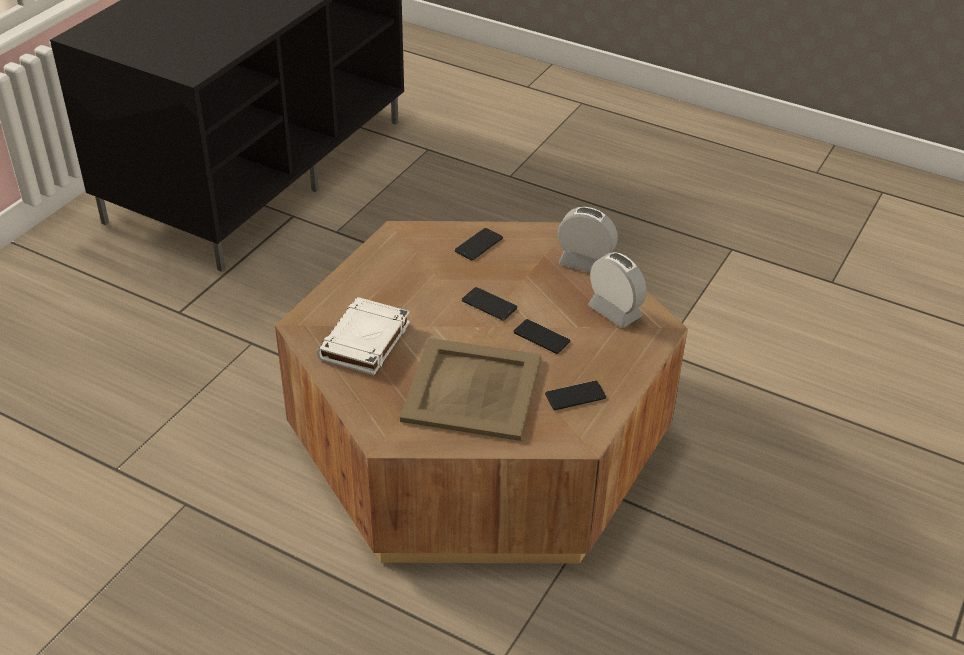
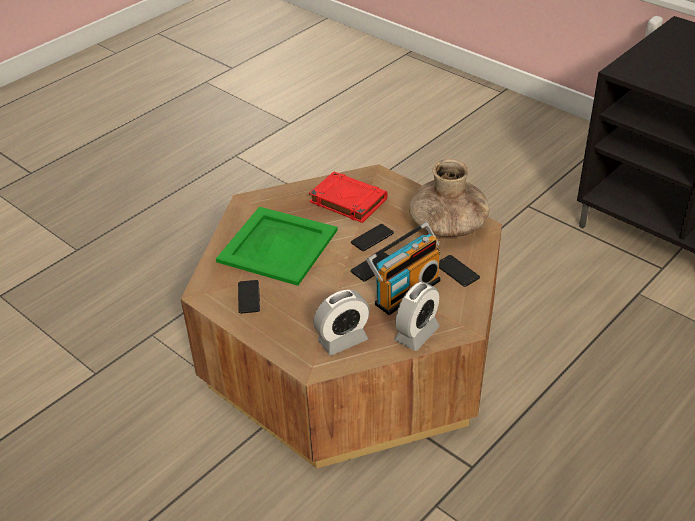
camera: 105 degrees right, 0 degrees up
(364, 342) = (347, 201): white book -> red book
(399, 256) = (448, 225): none -> brown vase
(473, 388) = (278, 246): beige tray -> green tray
(522, 277) = (405, 291): none -> radio
(541, 337) = (323, 290): phone -> phone (372, 238)

